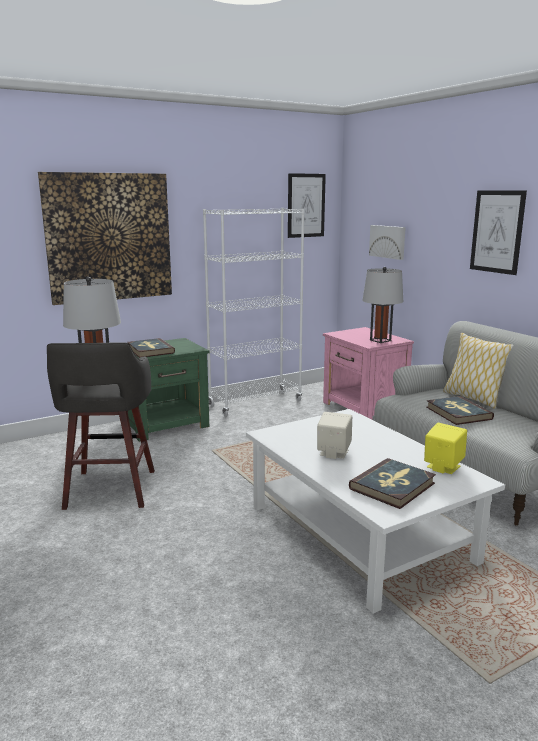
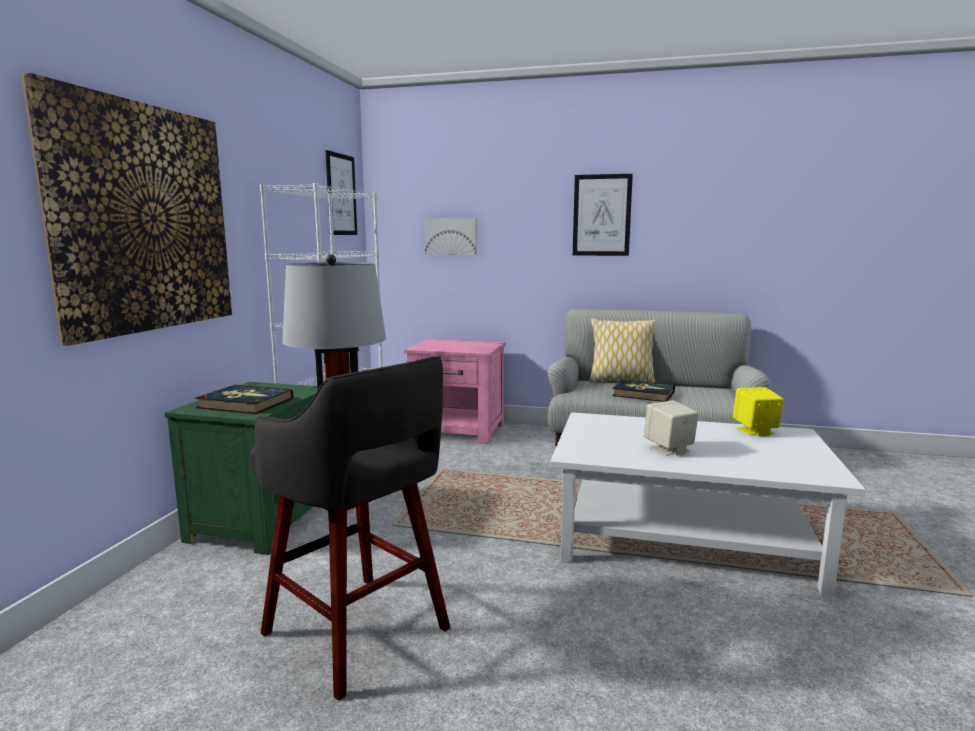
camera: 45 degrees left, 5 degrees down
(380, 340) = (478, 346): grey table lamp -> none
(393, 486) = (776, 457): book -> none

